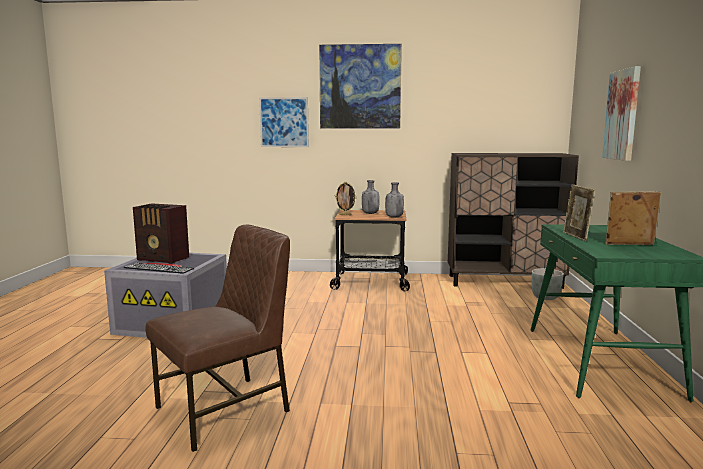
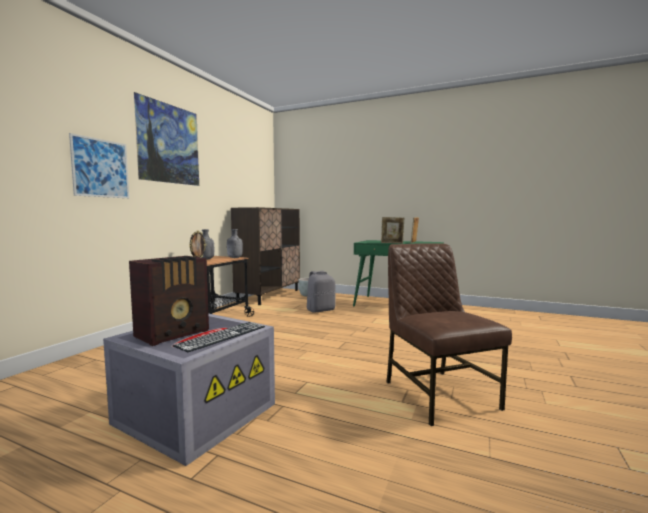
camera: 70 degrees left, 5 degrees down
(478, 316) = (320, 310): none -> grey backpack
(622, 115) = (345, 185): picture -> none

